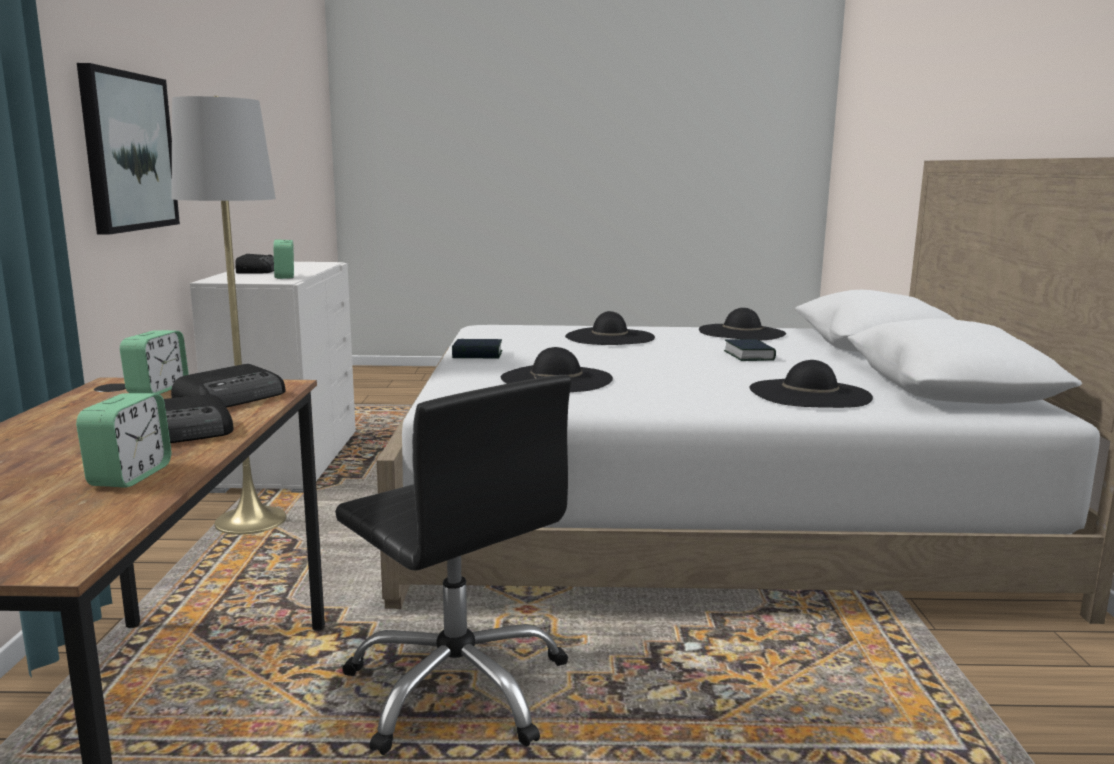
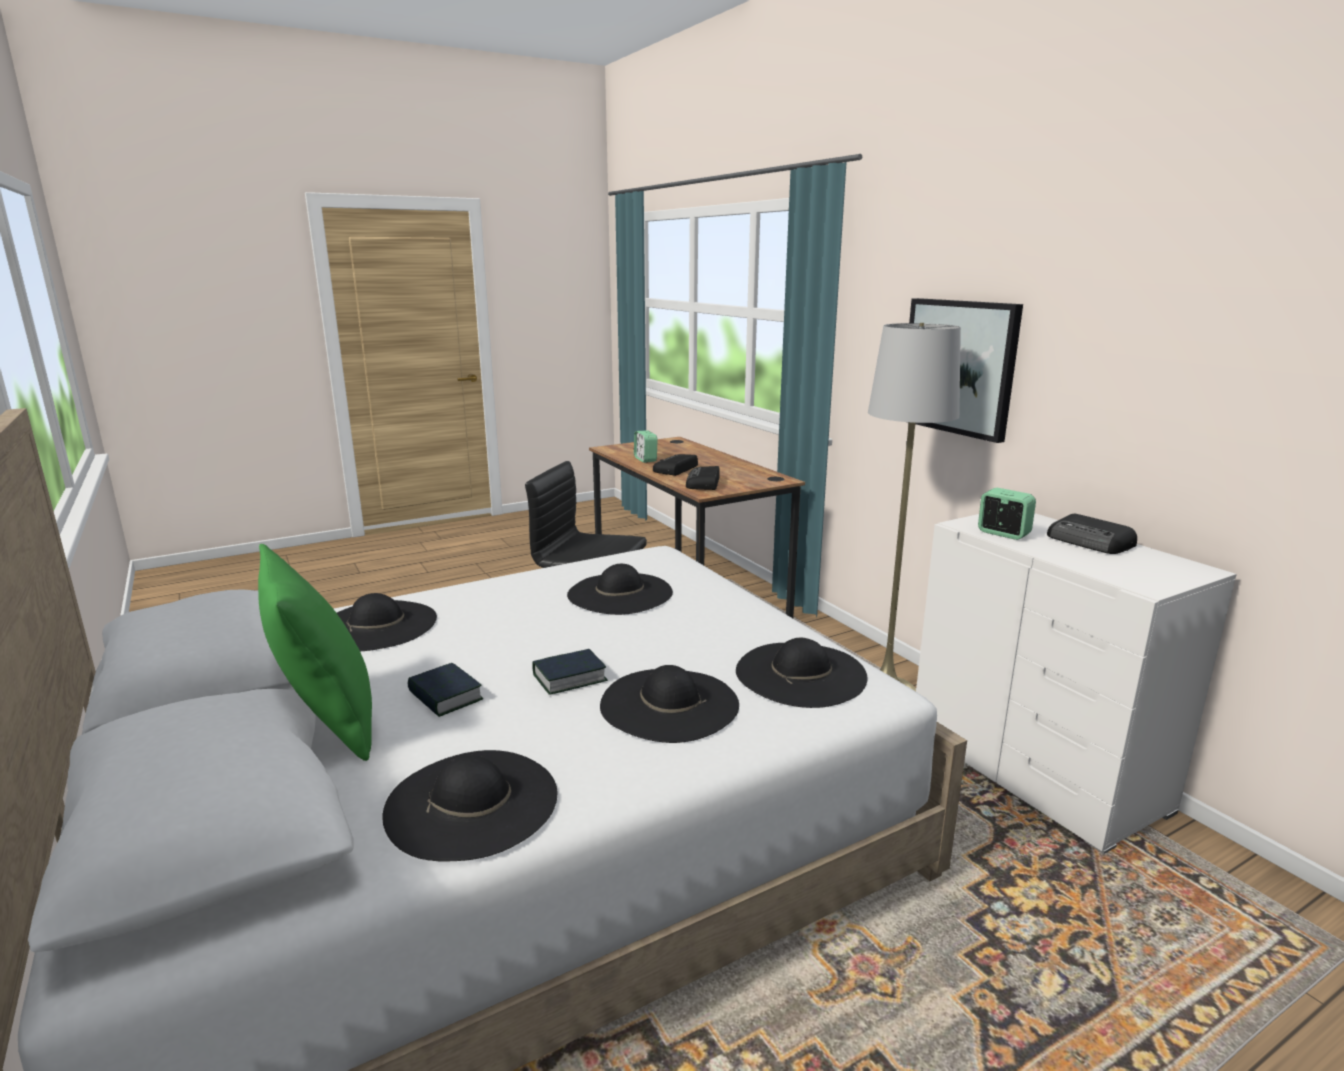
camera: 150 degrees right, 5 degrees up
(158, 389) = (751, 481): alarm clock -> none
(477, 355) = (748, 613): book -> book (569, 678)
(512, 334) = (800, 674): none -> black hat
(829, 358) = (327, 721): none -> green pillow

